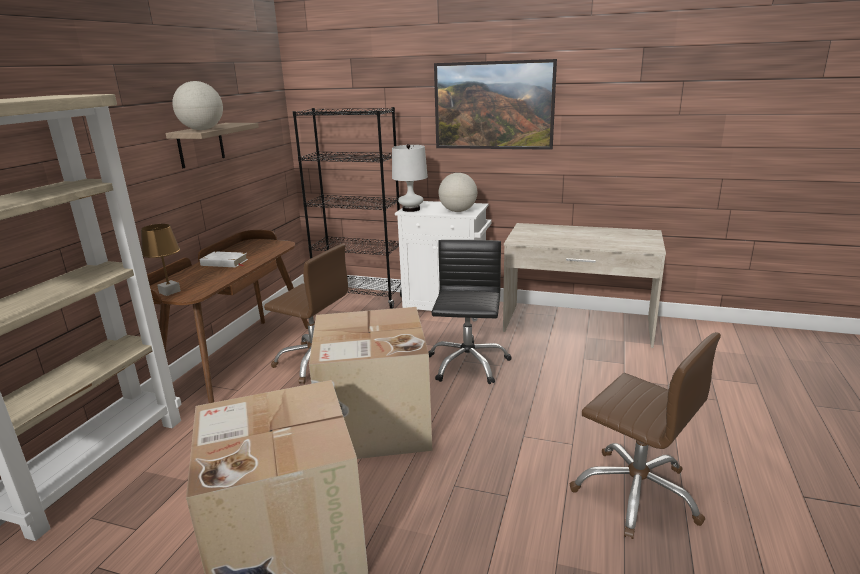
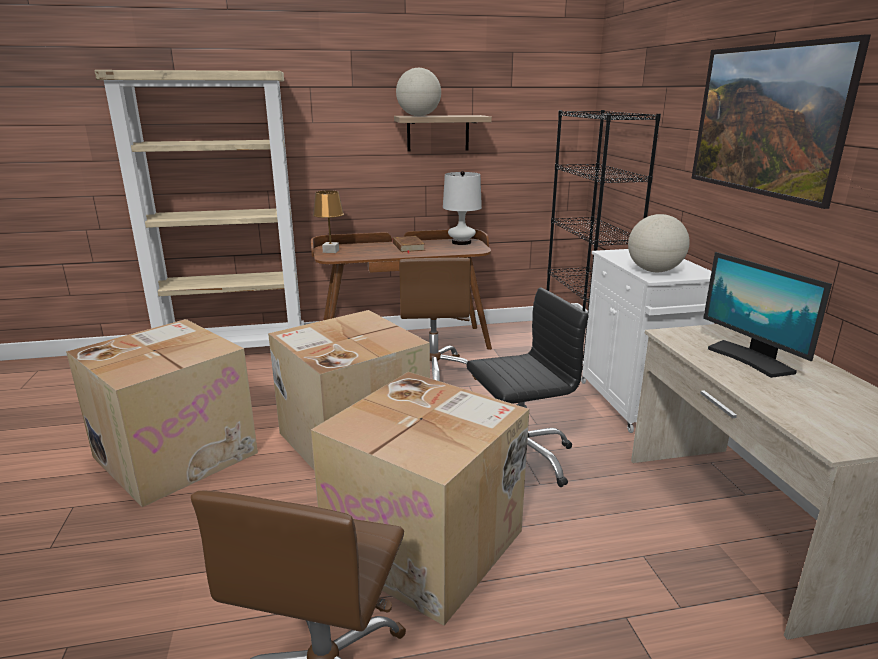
camera: 60 degrees right, 0 degrees up
(224, 262) = (408, 247): white book -> brown book
(411, 209) = (618, 253): white table lamp -> white table lamp (461, 242)
(530, 422) = (428, 543): none -> cardboard box
(562, 236) = (750, 359): none -> monitor

